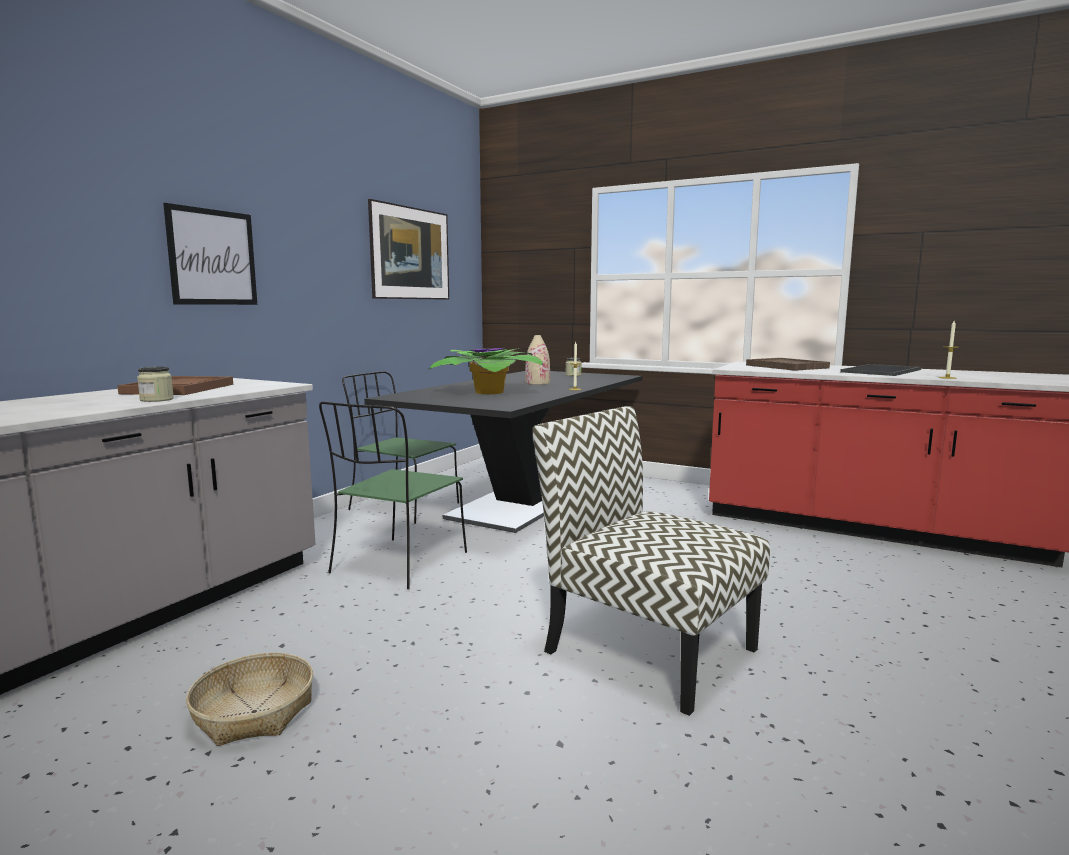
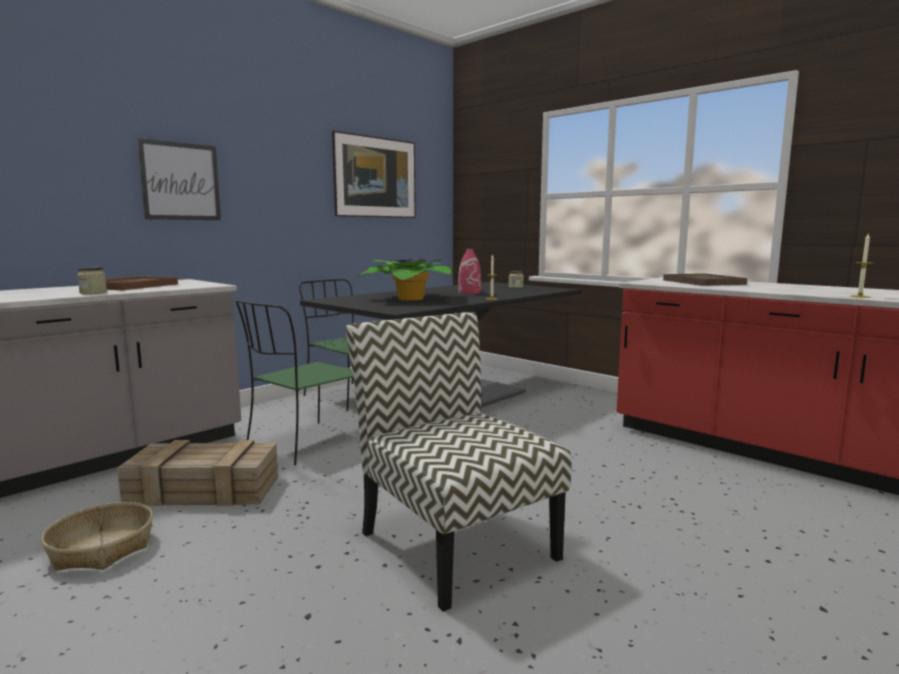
camera: 15 degrees right, 0 degrees up
(318, 630) = (201, 490): none -> crate
(537, 383) = (469, 292): beige vase -> red vase
(882, 371) = (800, 288): tray -> none

